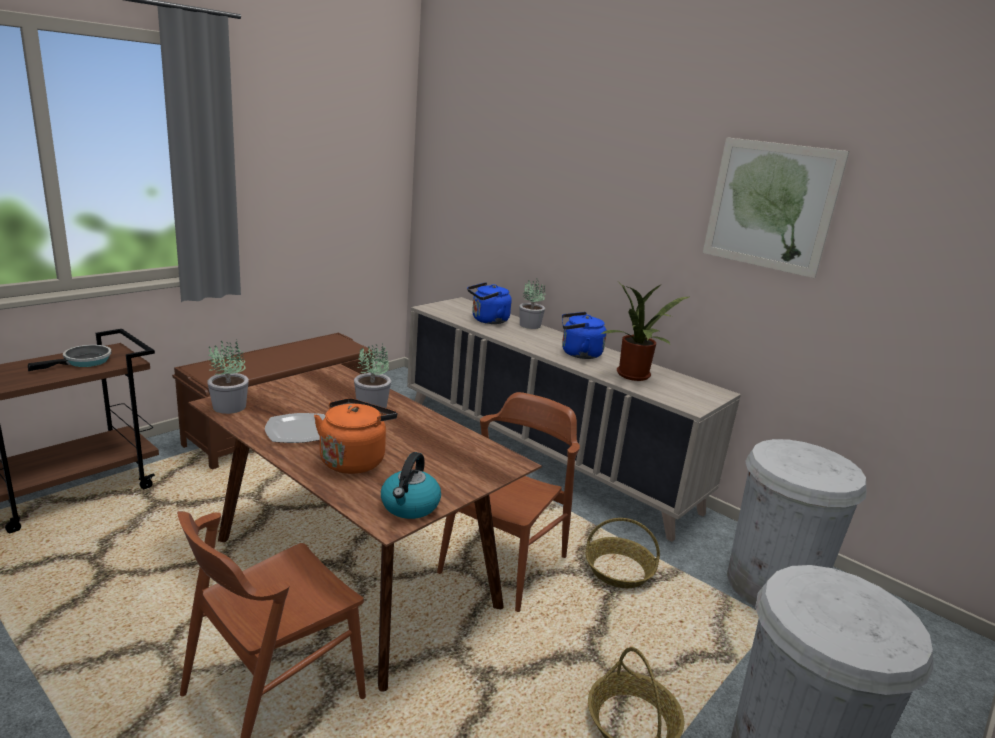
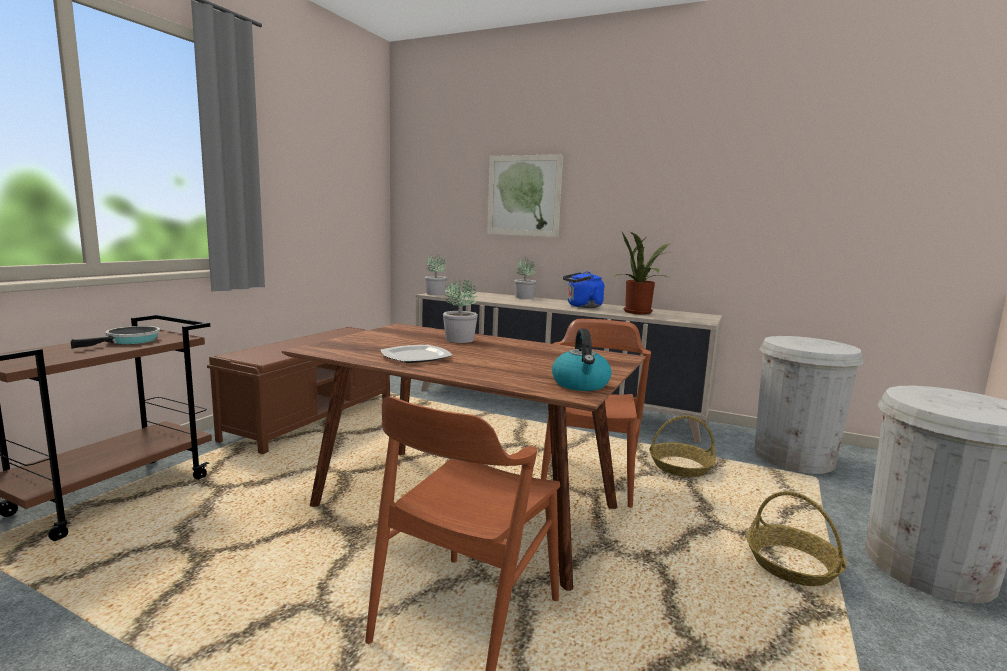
camera: 15 degrees left, 10 degrees down
(229, 406) = (328, 349): potted plant -> potted plant (435, 294)
(354, 460) = (491, 366): orange kettle -> none
(488, 320) = (488, 297): blue kettle -> none
(770, 206) = (725, 163): picture -> picture (523, 196)

